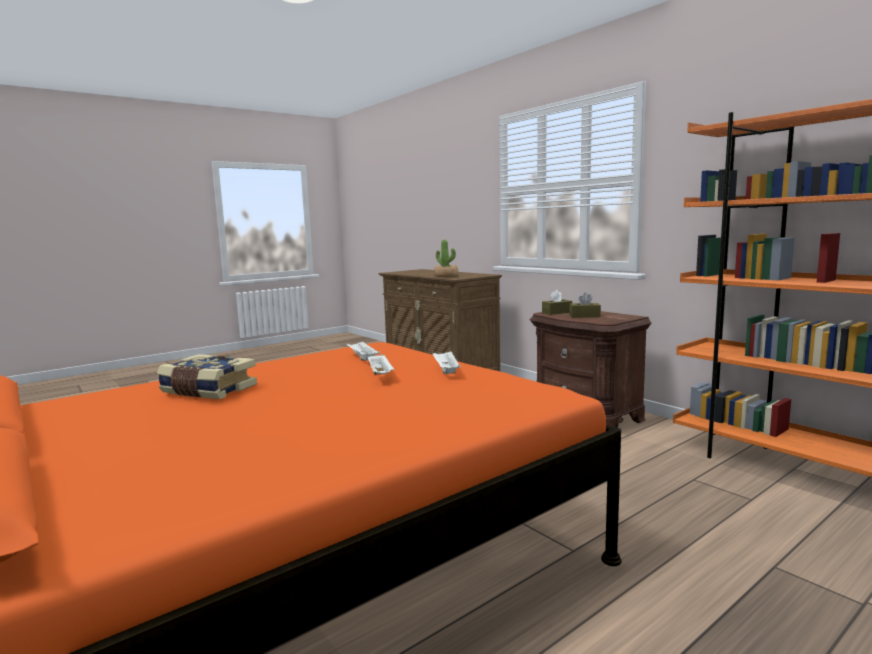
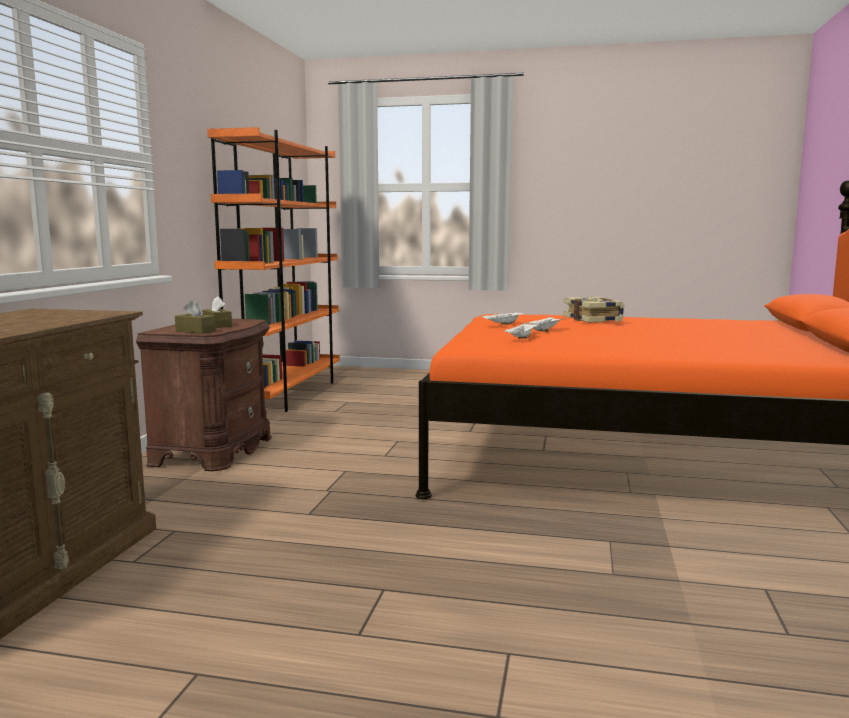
camera: 130 degrees left, 0 degrees up
(207, 391) = (681, 342): book -> book (593, 319)
(446, 276) = (66, 318): potted plant -> none

